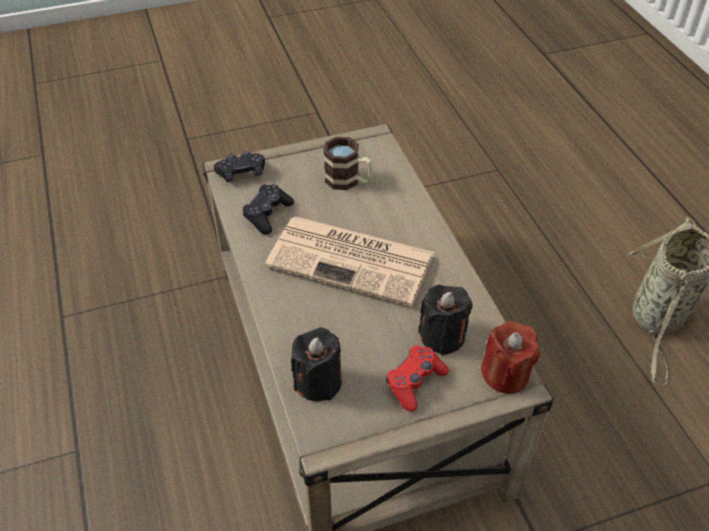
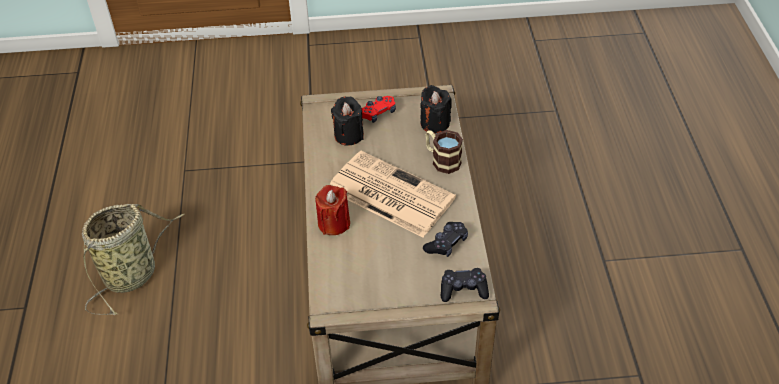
camera: 165 degrees left, 0 degrees up
(348, 181) = (369, 264): mug -> mug (442, 160)
(505, 374) = (321, 109): red candle -> red candle (334, 223)

